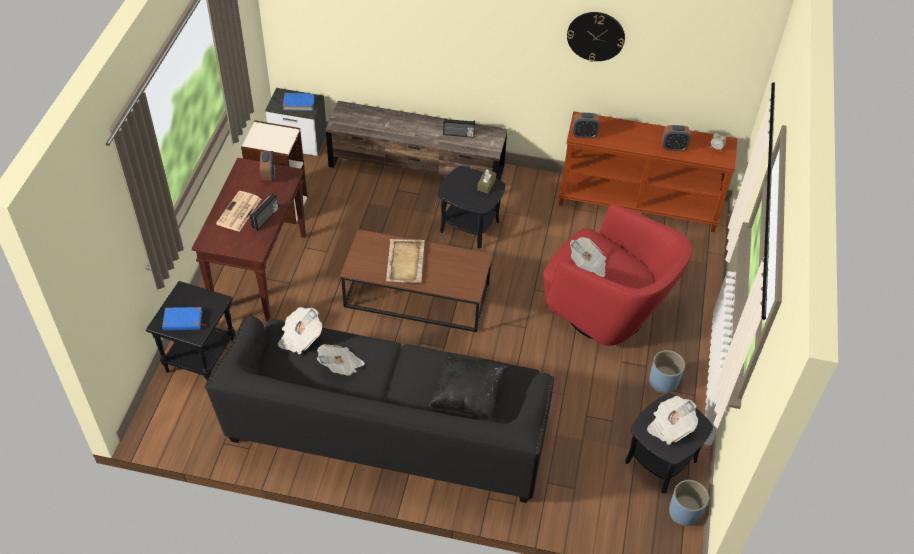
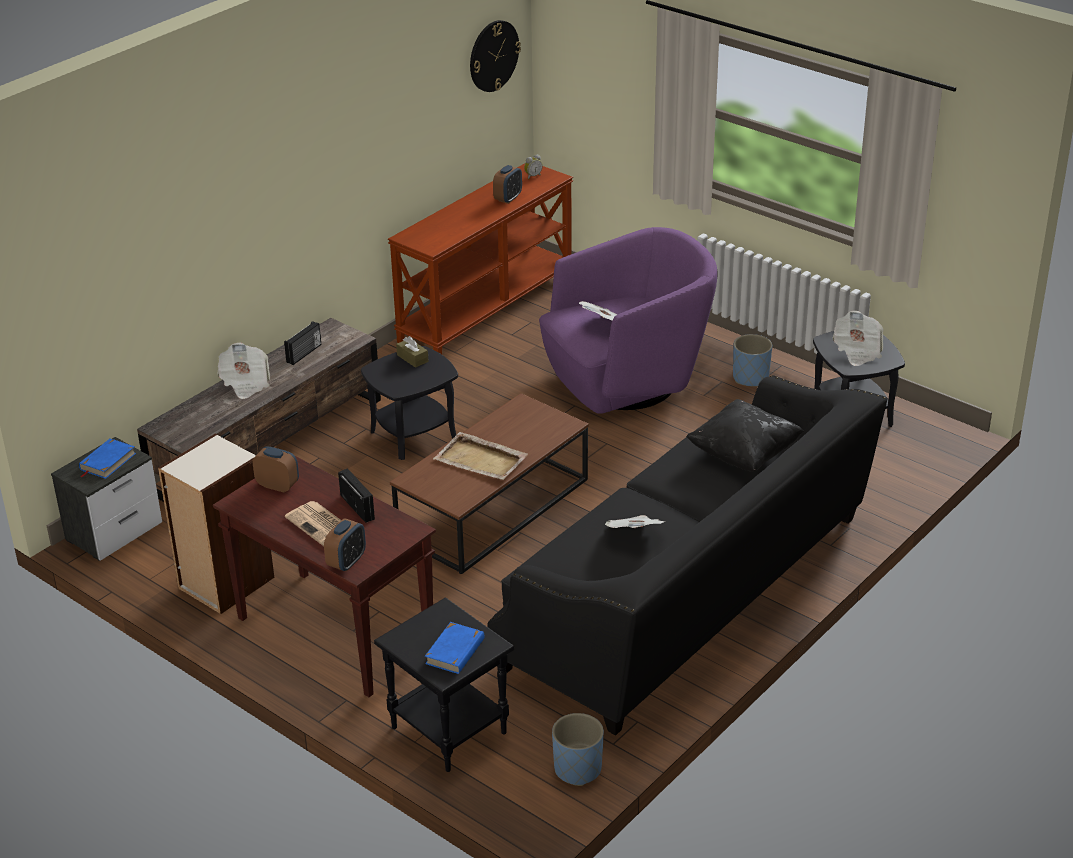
camera: 60 degrees left, 15 degrees down
(300, 338) = (563, 556): newspaper -> newspaper (245, 383)
(584, 135) = (434, 243): alarm clock -> alarm clock (346, 562)
(596, 36) = (386, 118): wall clock -> wall clock (493, 56)
(606, 312) = (627, 381): red armchair -> purple armchair
(684, 512) = (922, 421): blue planter -> blue planter (577, 769)

